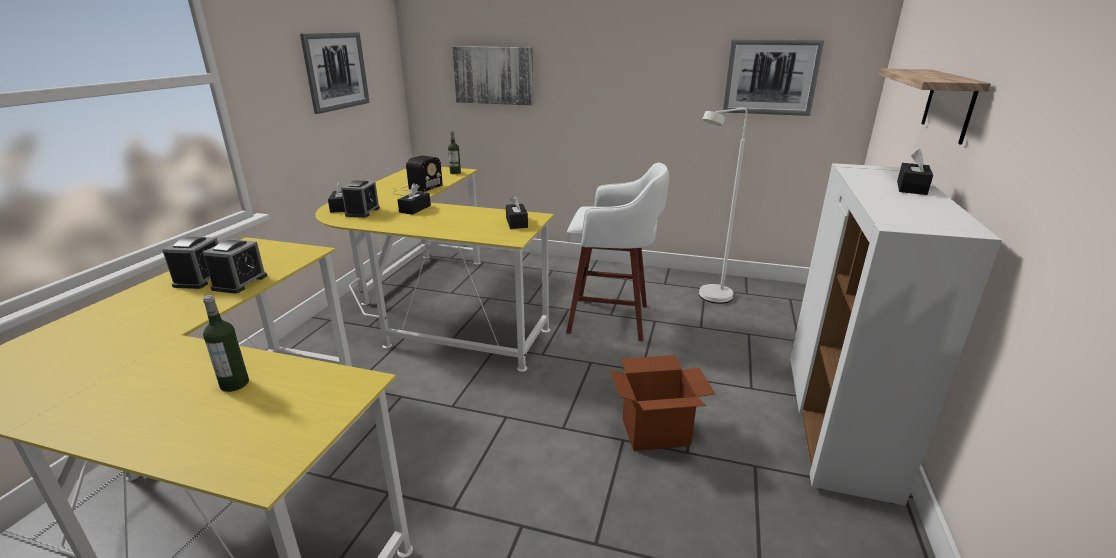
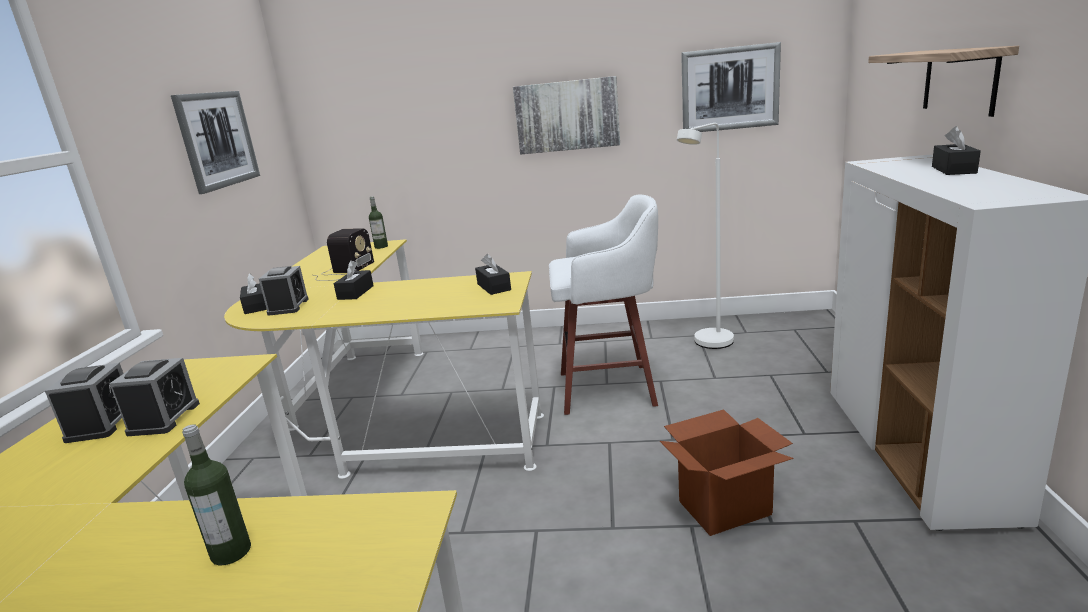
camera: 10 degrees left, 5 degrees down
(494, 75) = (408, 126): picture -> picture (567, 115)

